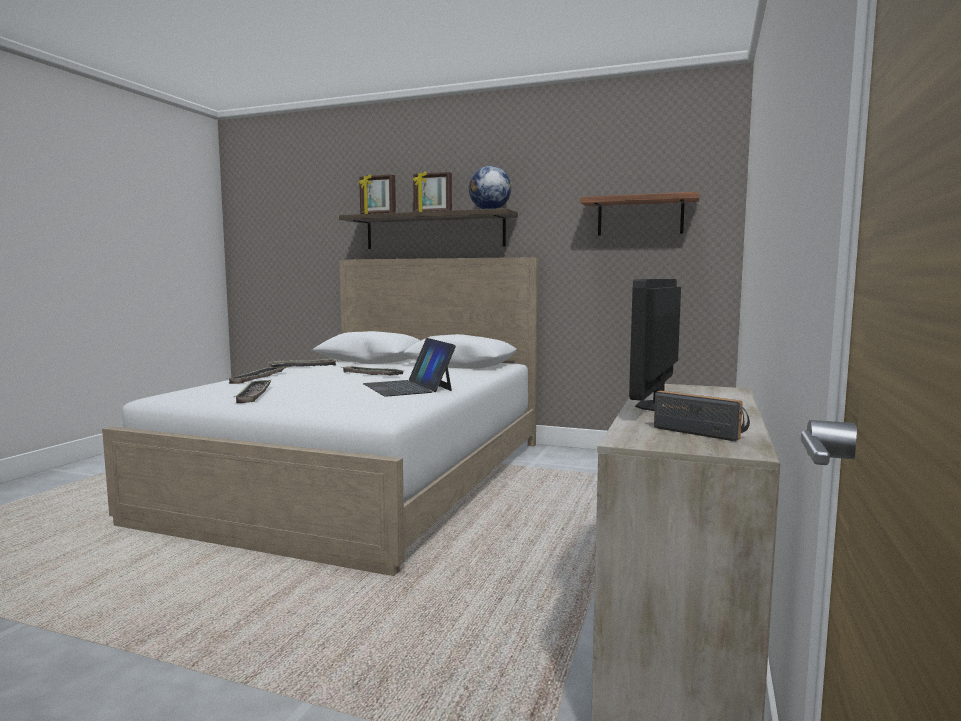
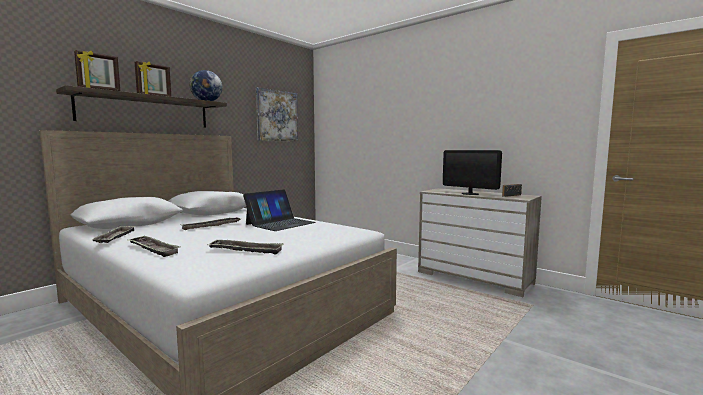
camera: 70 degrees left, 0 degrees up
(408, 387) = (280, 223): laptop -> laptop turned 45 degrees counterclockwise
(640, 216) = (277, 116): shelf -> picture

